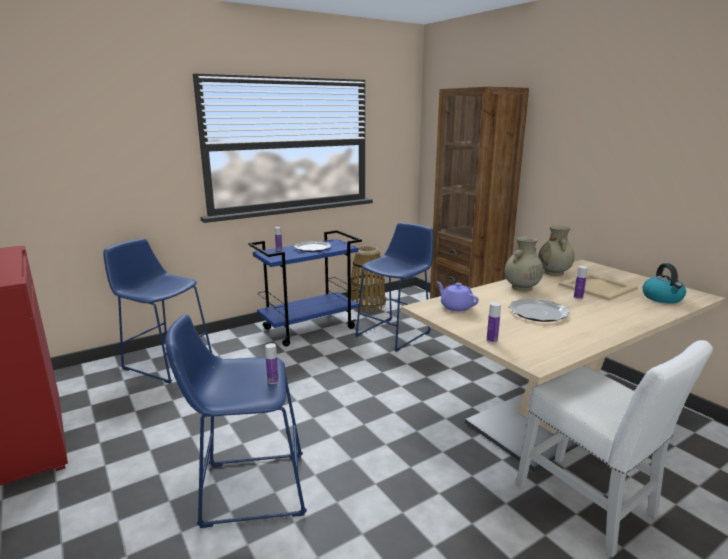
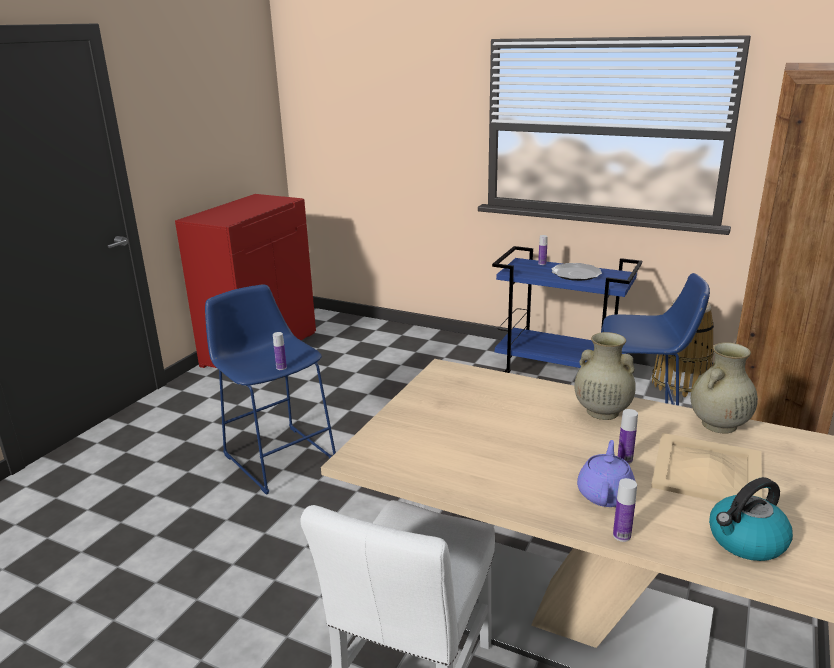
camera: 60 degrees right, 5 degrees up
(165, 362) = (404, 342): blue stool -> none
(456, 307) = (469, 385): purple teapot -> purple teapot (605, 493)
(492, 340) = (391, 424): bottle -> bottle (621, 535)
(537, 312) = (517, 437): plate -> none

